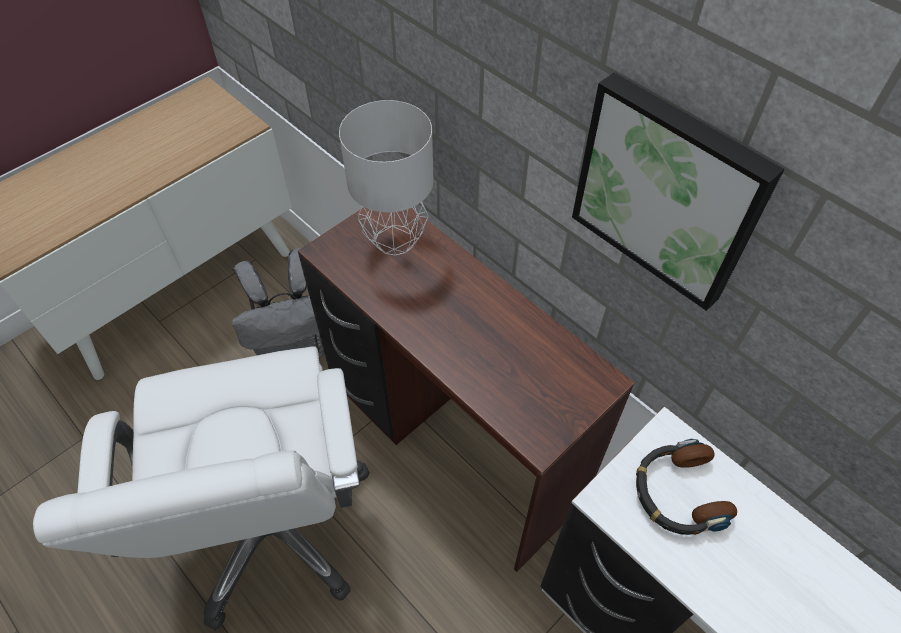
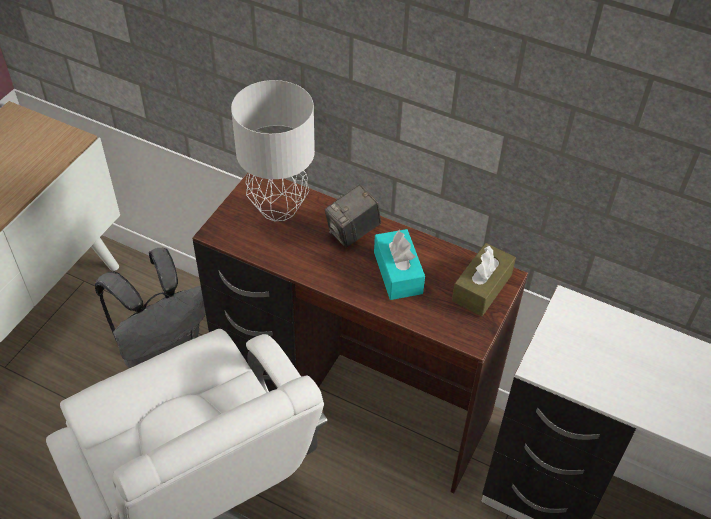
camera: 20 degrees left, 5 degrees down
(459, 286) = (353, 233): none -> camera
(488, 343) = (398, 273): none -> turquoise tissue box
(574, 386) = (482, 288): none -> brown tissue box
(669, 191) = (535, 102): picture -> none
(677, 493) = (592, 345): headphones -> none

